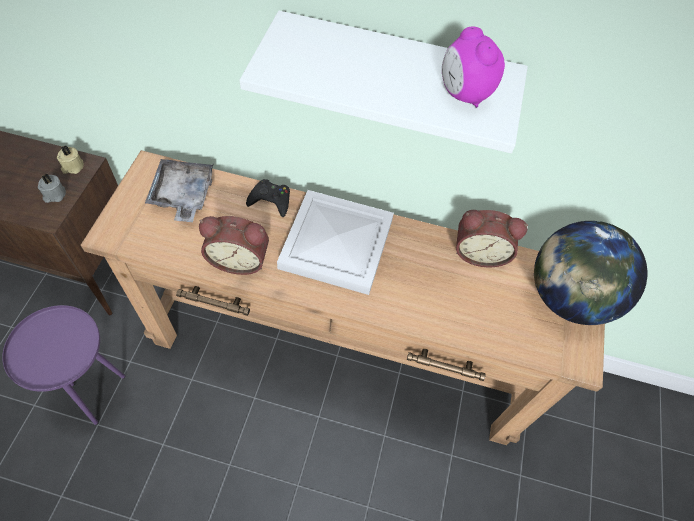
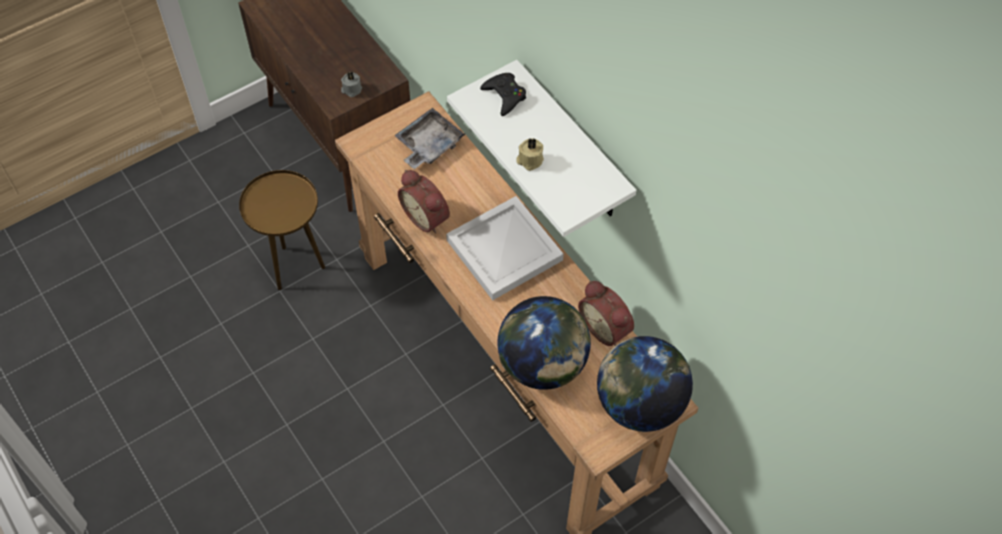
camera: 45 degrees right, 0 degrees up
(72, 167) = (379, 74): beige candle -> beige candle (529, 160)
(97, 394) = (295, 267): purple side table -> brown side table
(271, 200) = (487, 188): black game controller -> black game controller (505, 96)
(463, 94) = (568, 183): alarm clock -> none
(465, 321) = (542, 365): none -> globe

